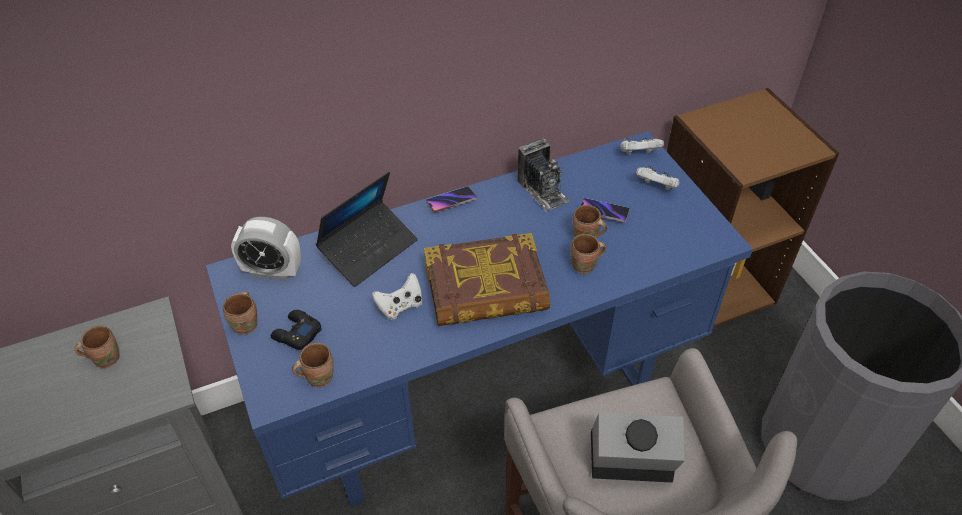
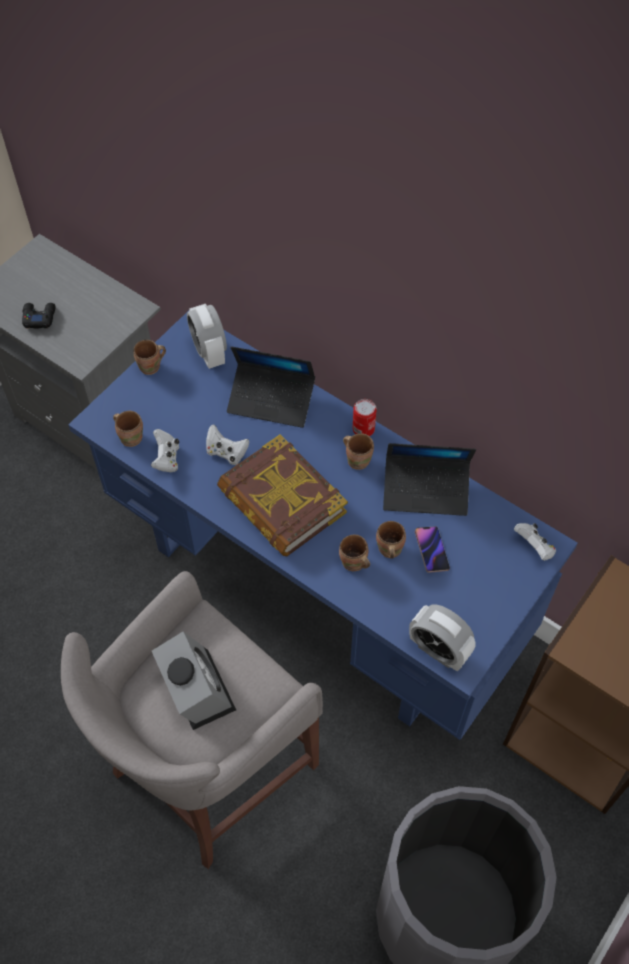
camera: 60 degrees right, 10 degrees up
(105, 357) = (88, 308): brown mug -> brown mug (358, 459)
(296, 334) = (161, 402): black game controller -> black game controller (39, 317)
(451, 201) = (363, 429): phone -> can
(543, 190) = (426, 490): camera -> laptop
(656, 187) = (497, 581): white game controller -> white game controller (167, 459)
(702, 249) = (438, 650): none -> alarm clock

